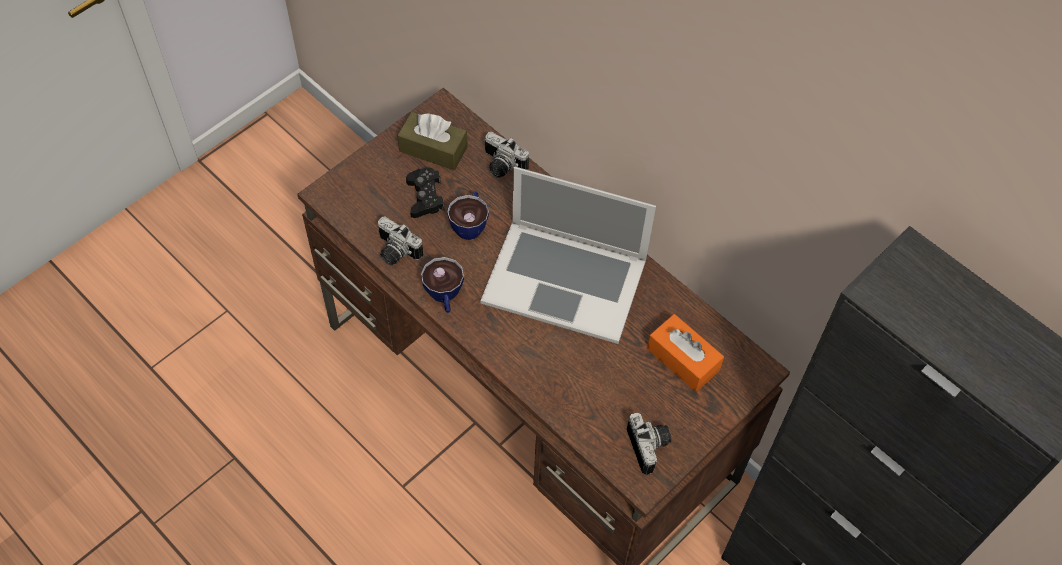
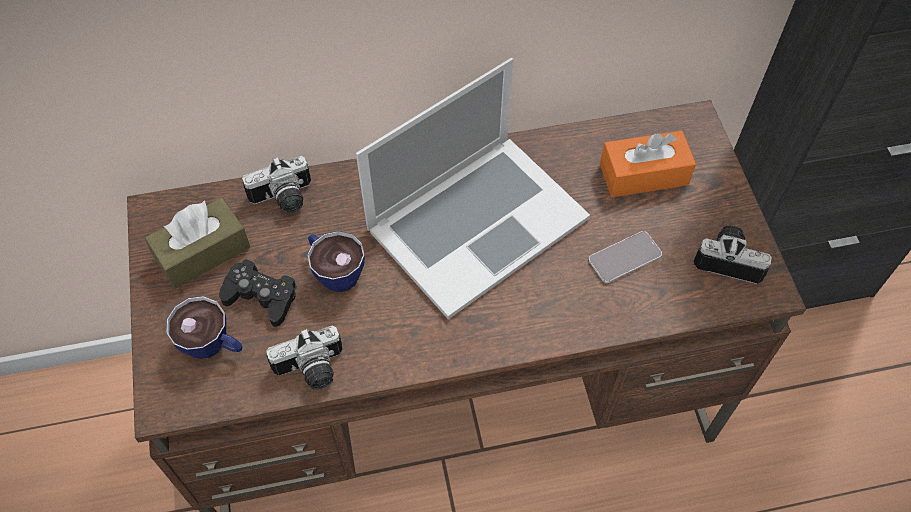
camera: 55 degrees left, 0 degrees up
(444, 297) = (413, 352): cup -> cup (214, 345)
(602, 381) = (624, 258): none -> phone

